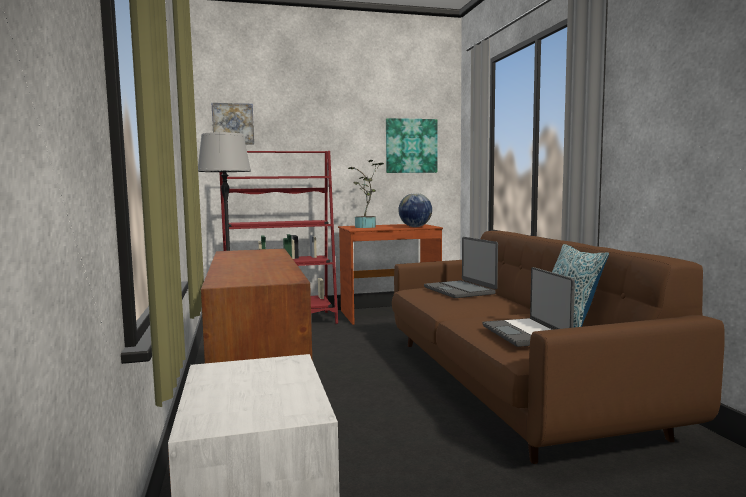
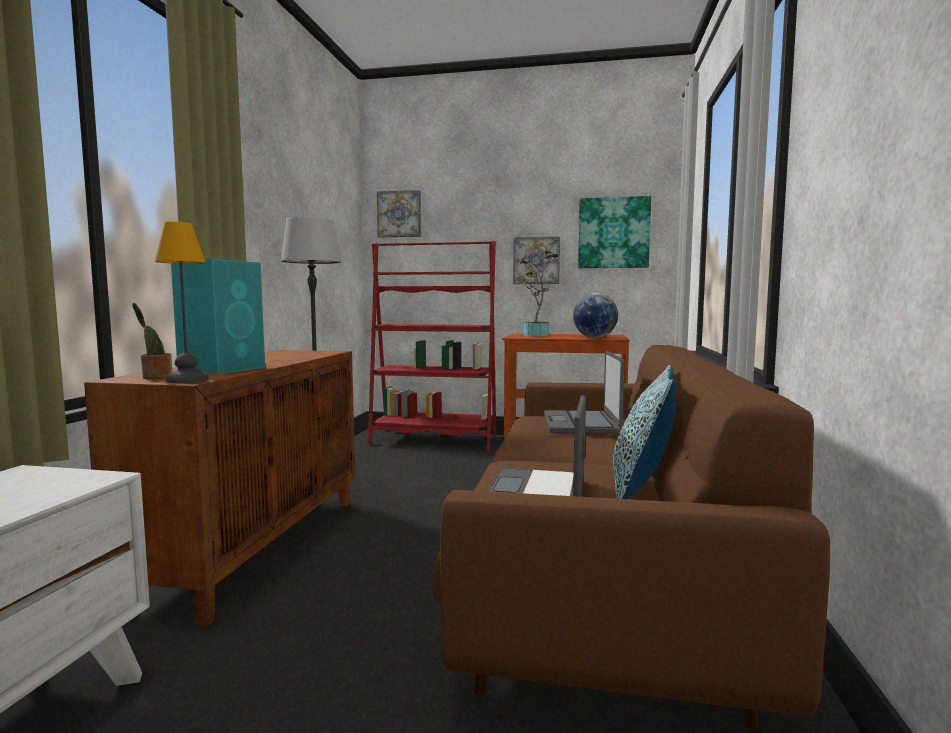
camera: 25 degrees right, 0 degrees up
(244, 280) = (155, 377): none -> potted plant
(263, 269) = (224, 369): none -> turquoise speaker
(282, 279) = (186, 380): none -> table lamp
(354, 166) = (536, 260): none -> picture

